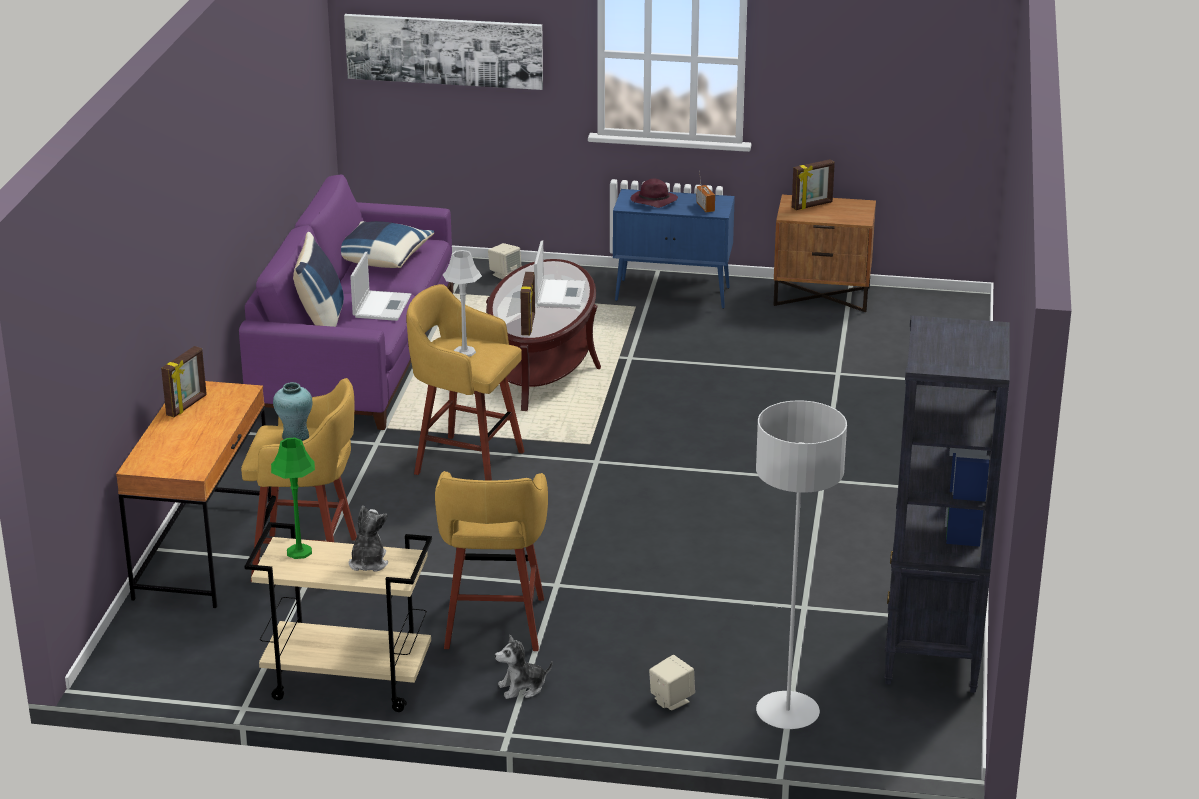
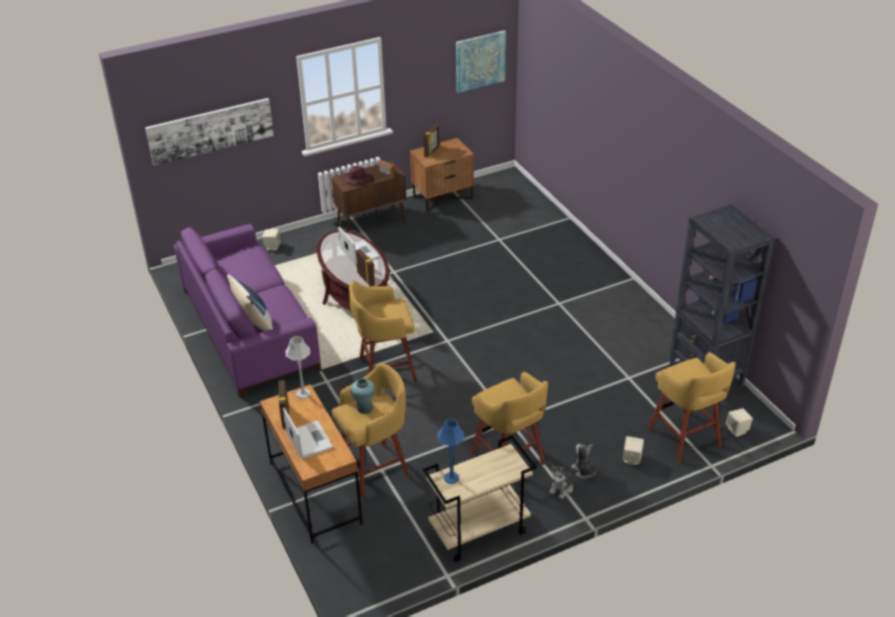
camera: 35 degrees left, 10 degrees up
(299, 552) = (451, 478): green table lamp -> blue table lamp
(368, 563) = (493, 466): plush toy -> plush toy (584, 471)
(382, 259) = (240, 269): blue pillow -> none
(382, 306) = (277, 299): laptop -> laptop (308, 439)
(464, 352) = (384, 313): grey table lamp -> grey table lamp (303, 393)
(673, 294) = (372, 224): blue cabinet -> brown cabinet
(787, 713) = (685, 438): grey floor lamp -> yellow stool
(887, 739) = (737, 430): none -> beige speaker
(933, 71) = (480, 61): none -> picture

